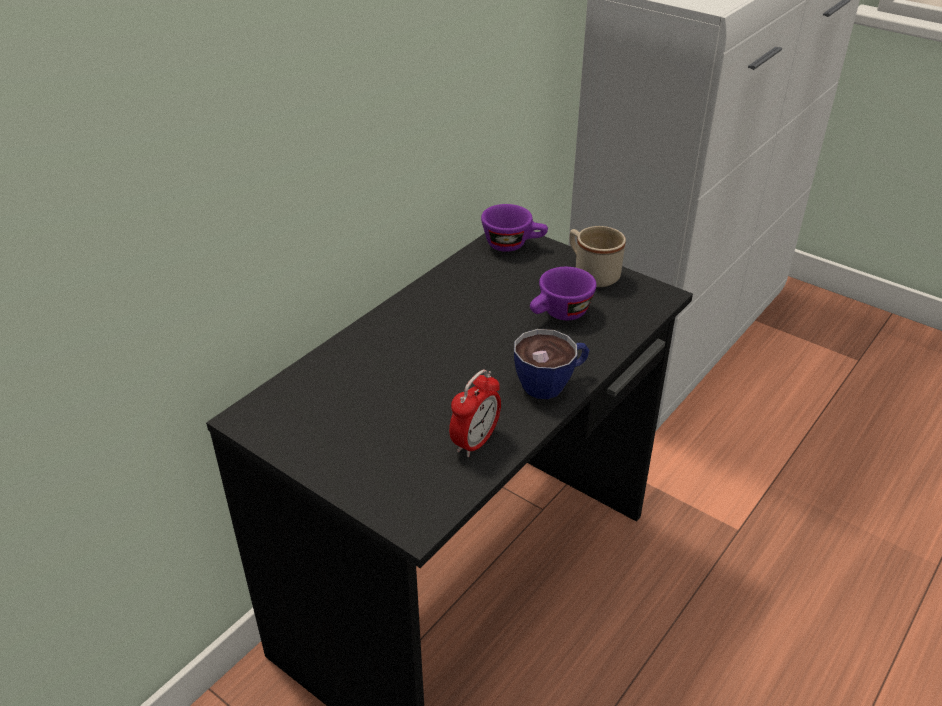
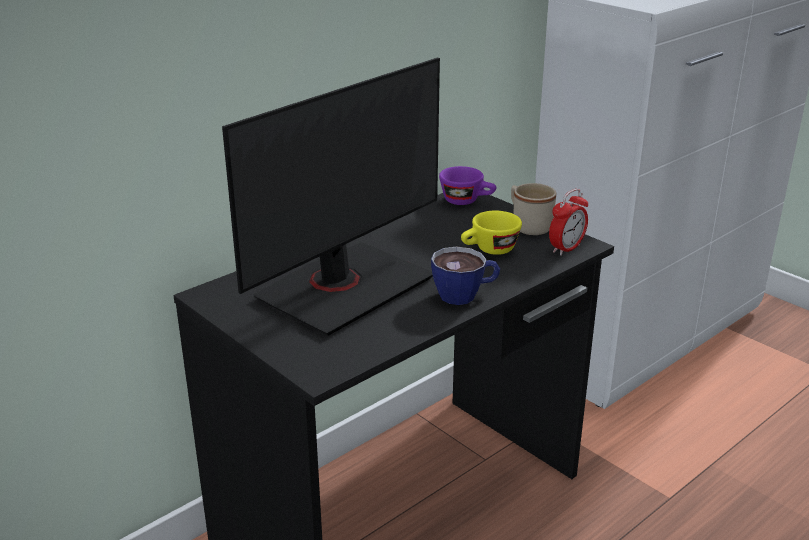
camera: 10 degrees right, 10 degrees down
(409, 388) = (343, 288): none -> monitor
(475, 442) = (386, 327): alarm clock -> alarm clock (566, 249)
(559, 314) = (489, 250): purple cup -> yellow cup

